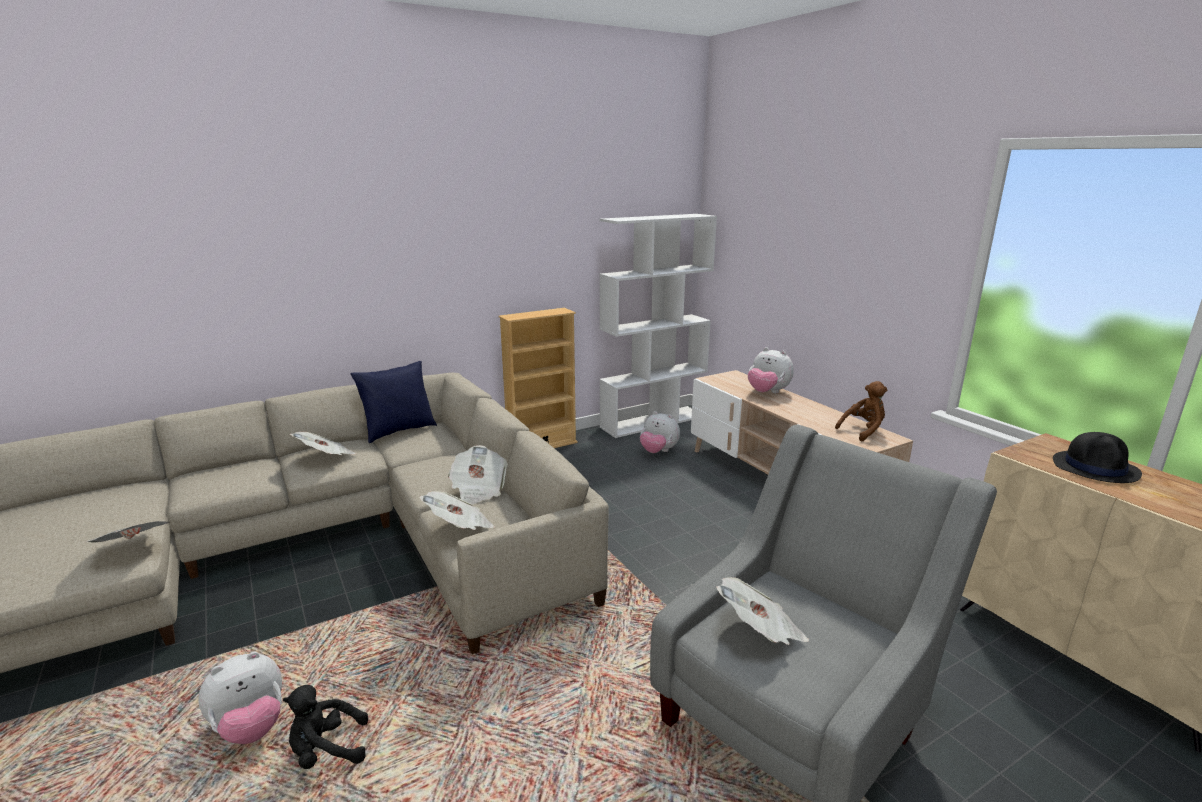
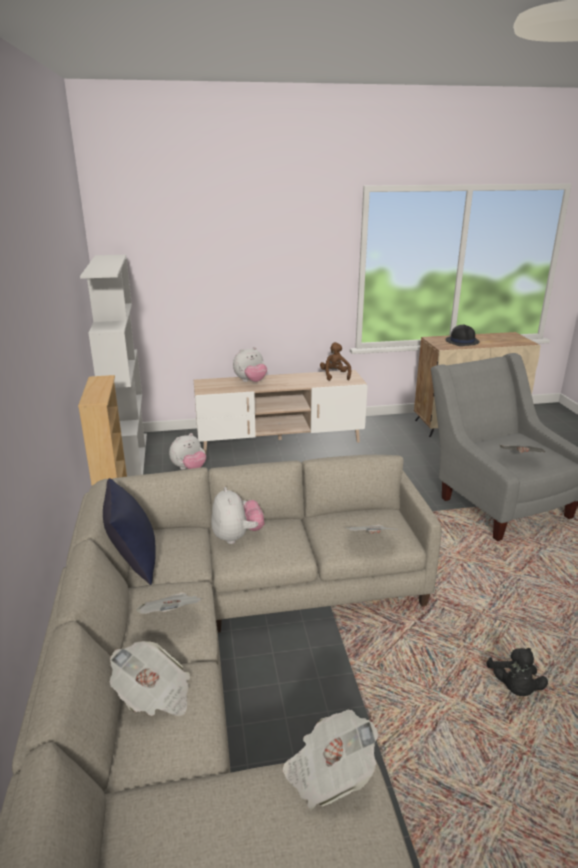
camera: 70 degrees left, 5 degrees up
(251, 727) = (488, 737): plush toy -> plush toy (237, 537)
(478, 490) = (310, 526): newspaper -> newspaper (154, 695)

